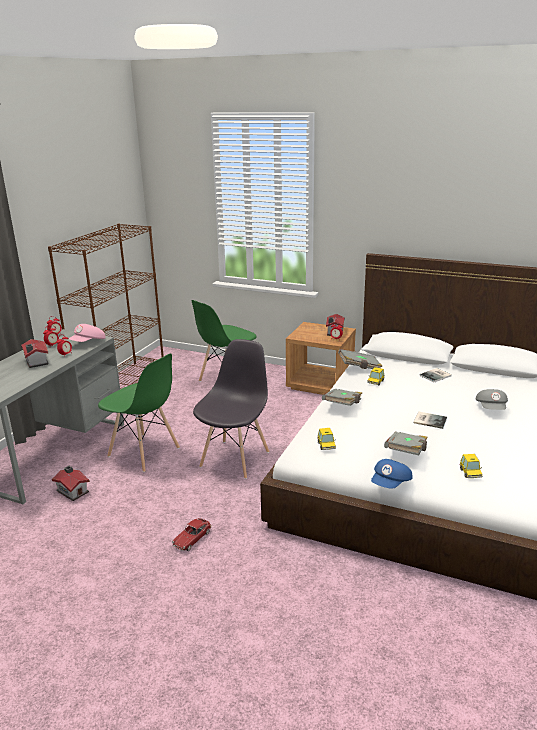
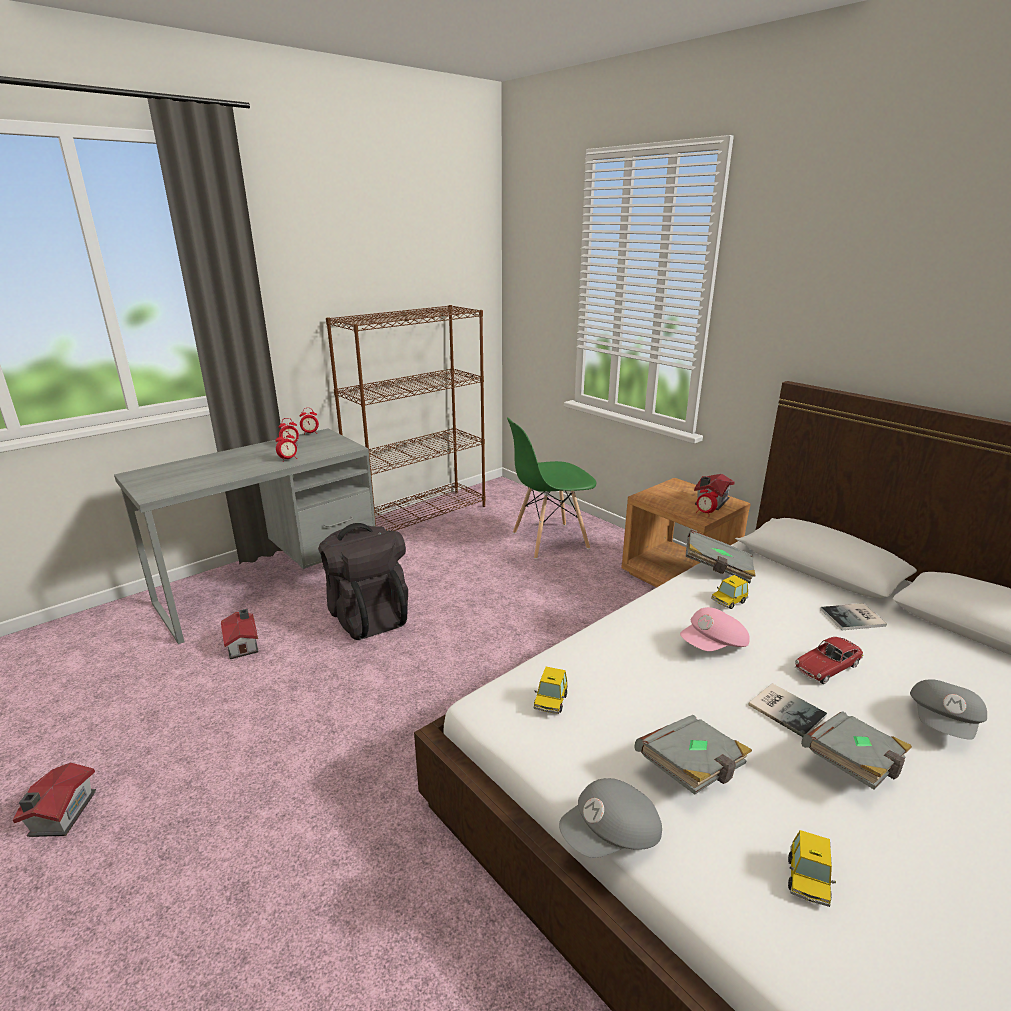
camera: 25 degrees right, 0 degrees up
(36, 362) = (246, 461): toy house -> toy house (60, 815)
(88, 342) = (332, 449): pink cap -> pink cap (713, 646)
(144, 452) = (368, 615): green chair -> black backpack
(192, 539) = (311, 781): toy car -> toy car (826, 667)
(235, 458) = (473, 662): grey chair -> none
(343, 405) = (640, 630): grey book -> grey book (854, 765)
(391, 484) = (611, 836): blue cap -> grey cap

